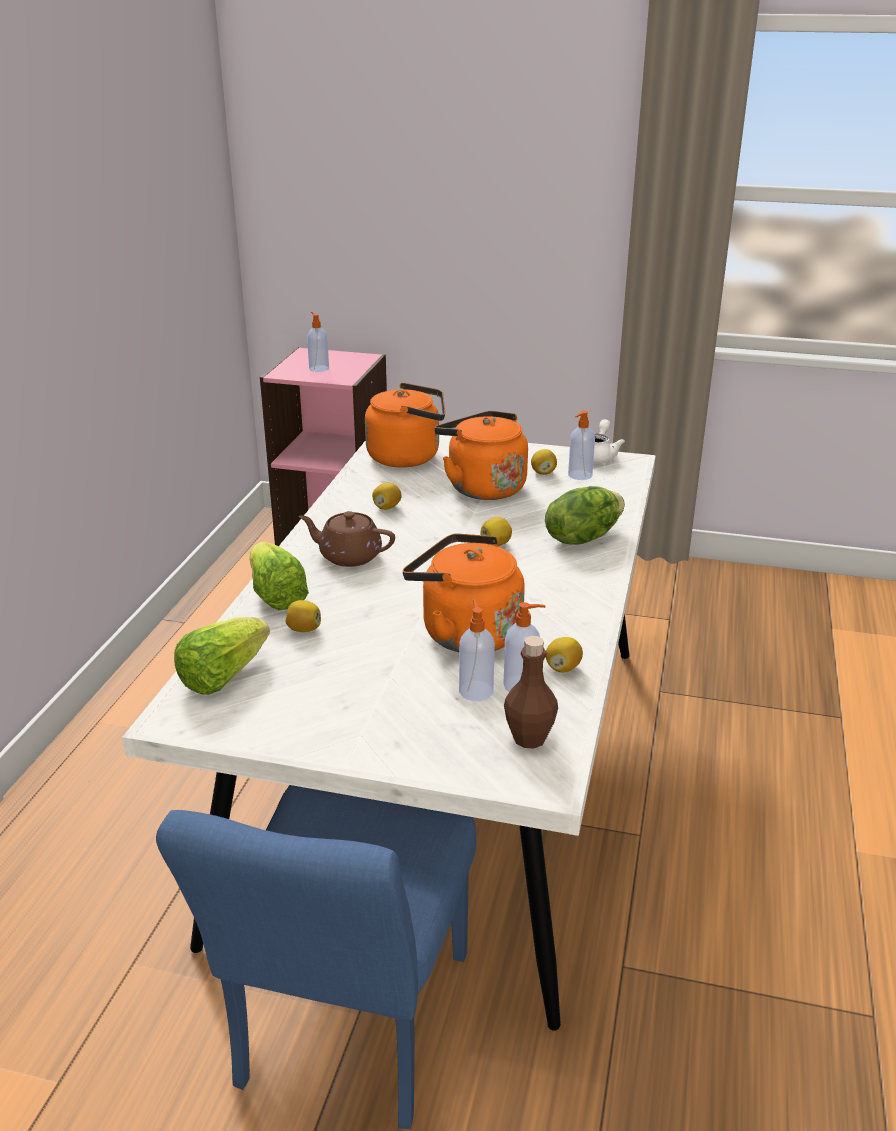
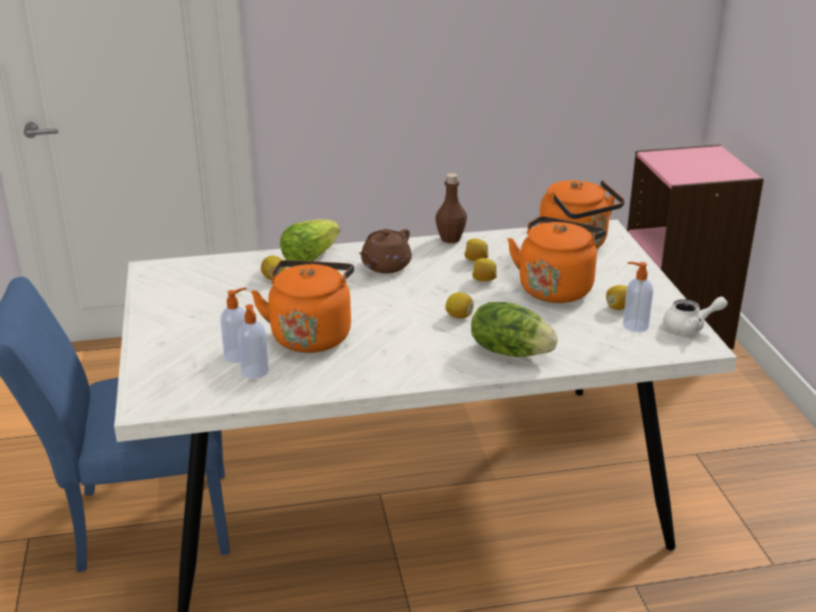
camera: 65 degrees right, 0 degrees up
(222, 676) = (204, 269): lettuce -> none
(318, 368) = (687, 164): soap dispenser -> none
(349, 556) = (385, 266): brown teapot -> brown teapot turned 135 degrees counterclockwise
(529, 738) = (191, 388): brown bottle -> brown bottle (450, 239)
(563, 668) = (290, 383): lemon -> lemon (483, 280)

